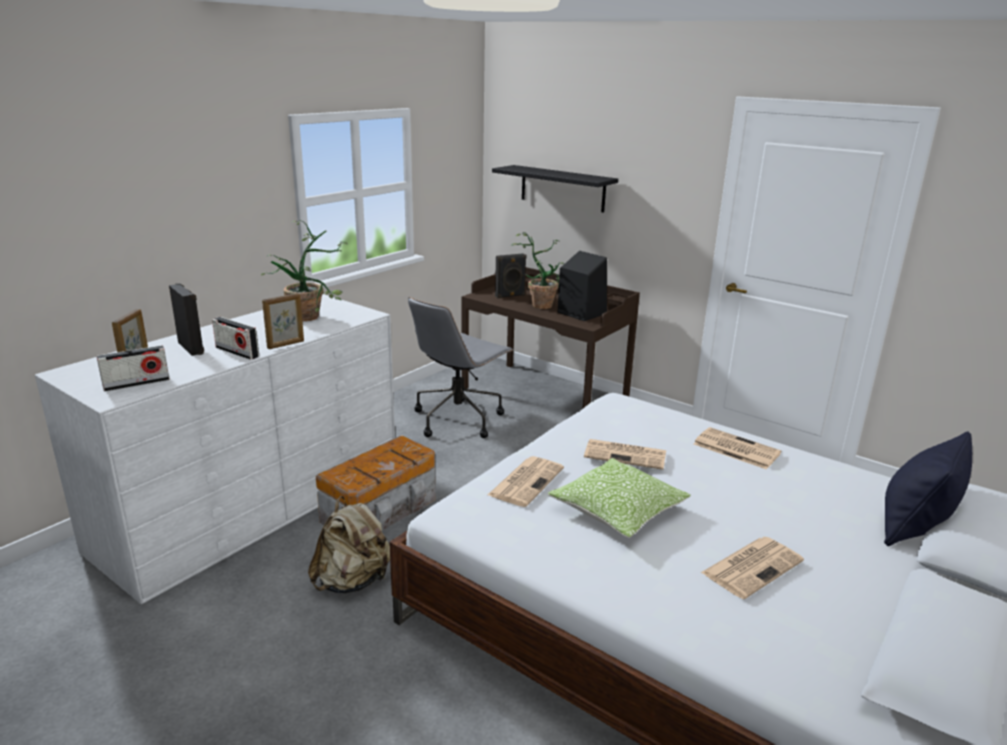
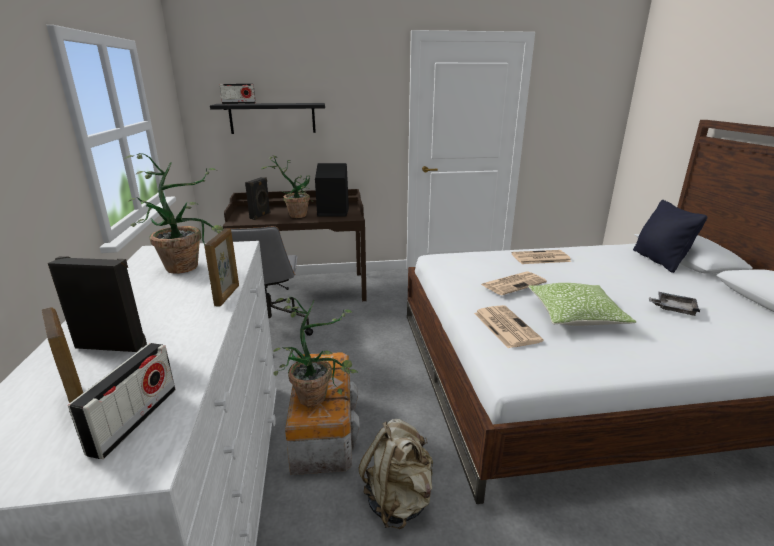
camera: 45 degrees left, 0 degrees up
(237, 352) = (189, 323): radio -> radio (239, 103)
(365, 466) = (317, 393): none -> potted plant
(752, 566) = (673, 308): newspaper -> grey tray

